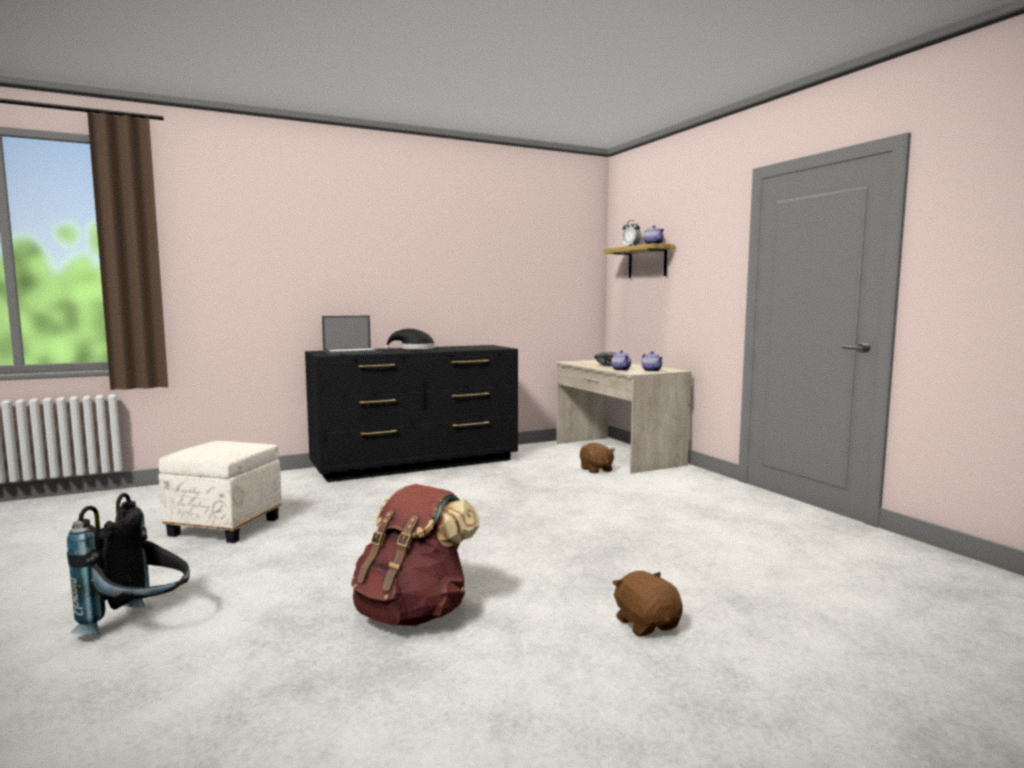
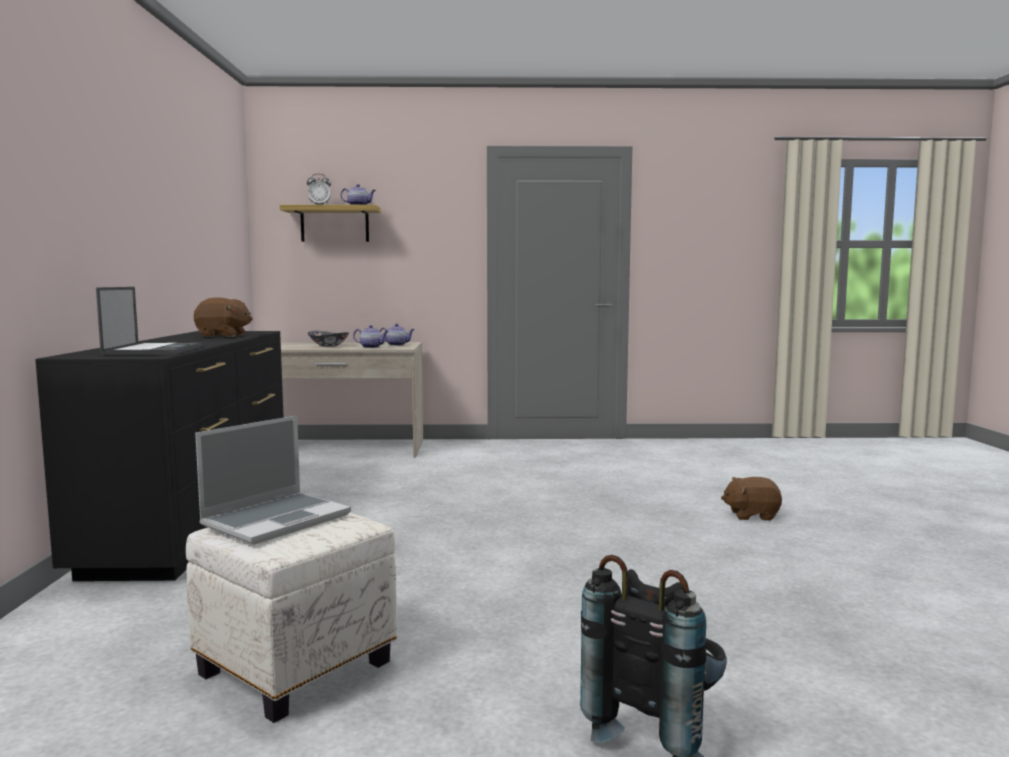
camera: 65 degrees left, 0 degrees up
(226, 444) = (277, 519): none -> laptop
(413, 612) = (698, 579): brown backpack -> none
(414, 349) = (183, 341): black hat -> none
(596, 469) = (382, 463): brown plush toy -> brown plush toy (223, 336)

